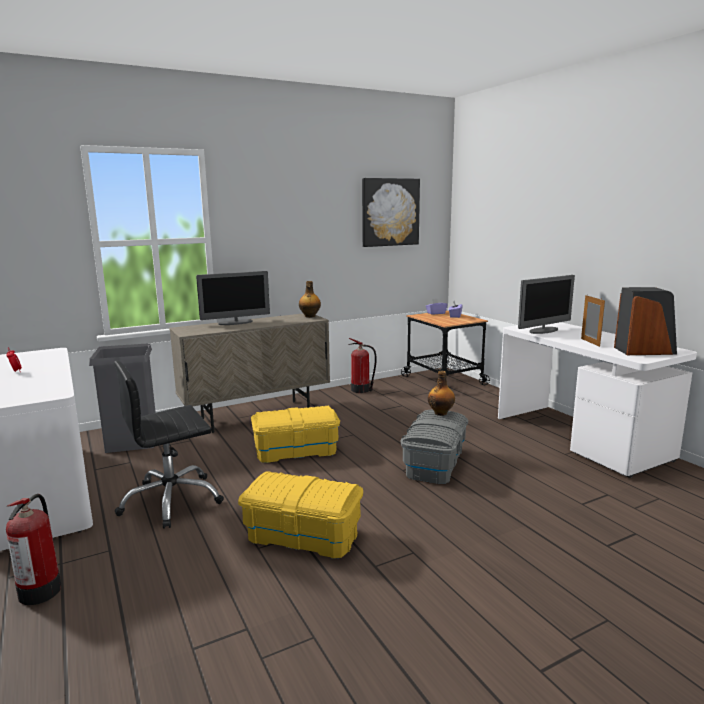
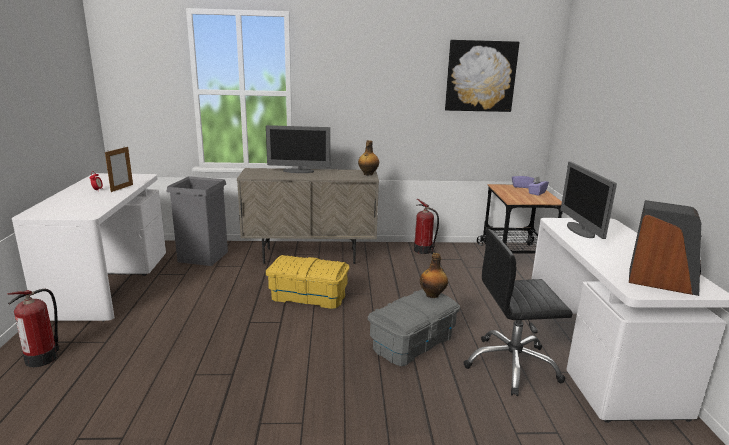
camera: 25 degrees right, 5 degrees up
(171, 501) = (179, 314): black office chair -> black office chair (512, 365)
(303, 535) = (236, 375): yellow storage box -> none
(544, 330) = (580, 230): monitor -> monitor turned 90 degrees clockwise
(590, 342) = (610, 256): picture frame -> picture frame (122, 188)

